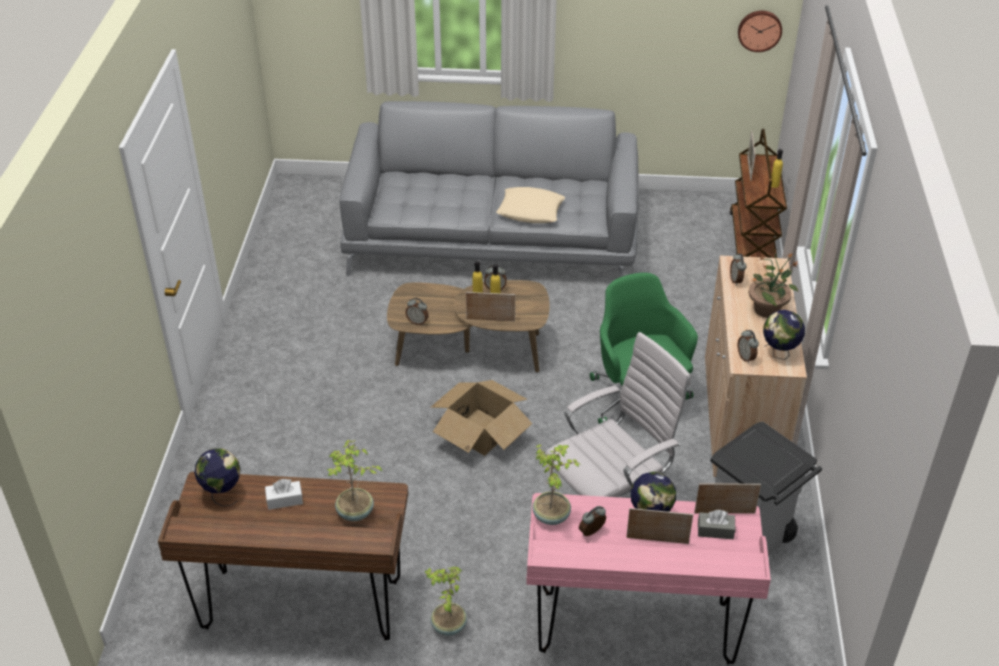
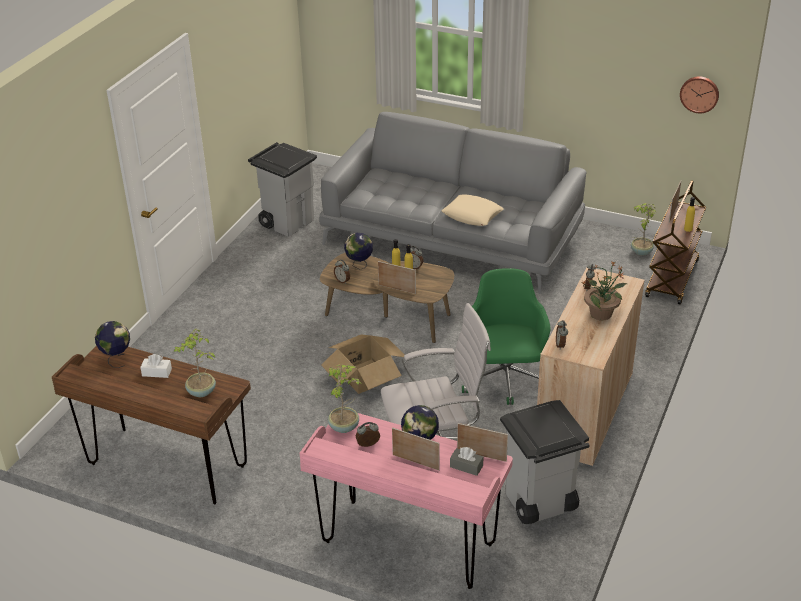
camera: 20 degrees right, 5 degrees down
(290, 255) = (287, 222): none -> grey trash can
(448, 626) = (265, 506): potted plant -> potted plant (640, 252)
(779, 353) = (590, 348): globe -> globe (359, 265)

